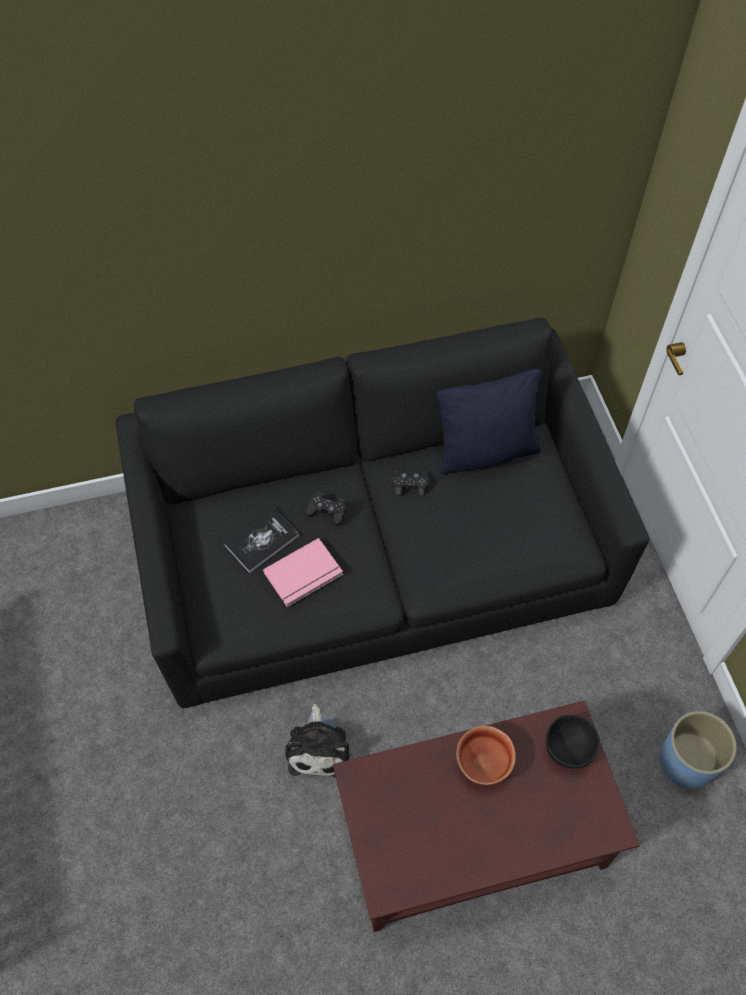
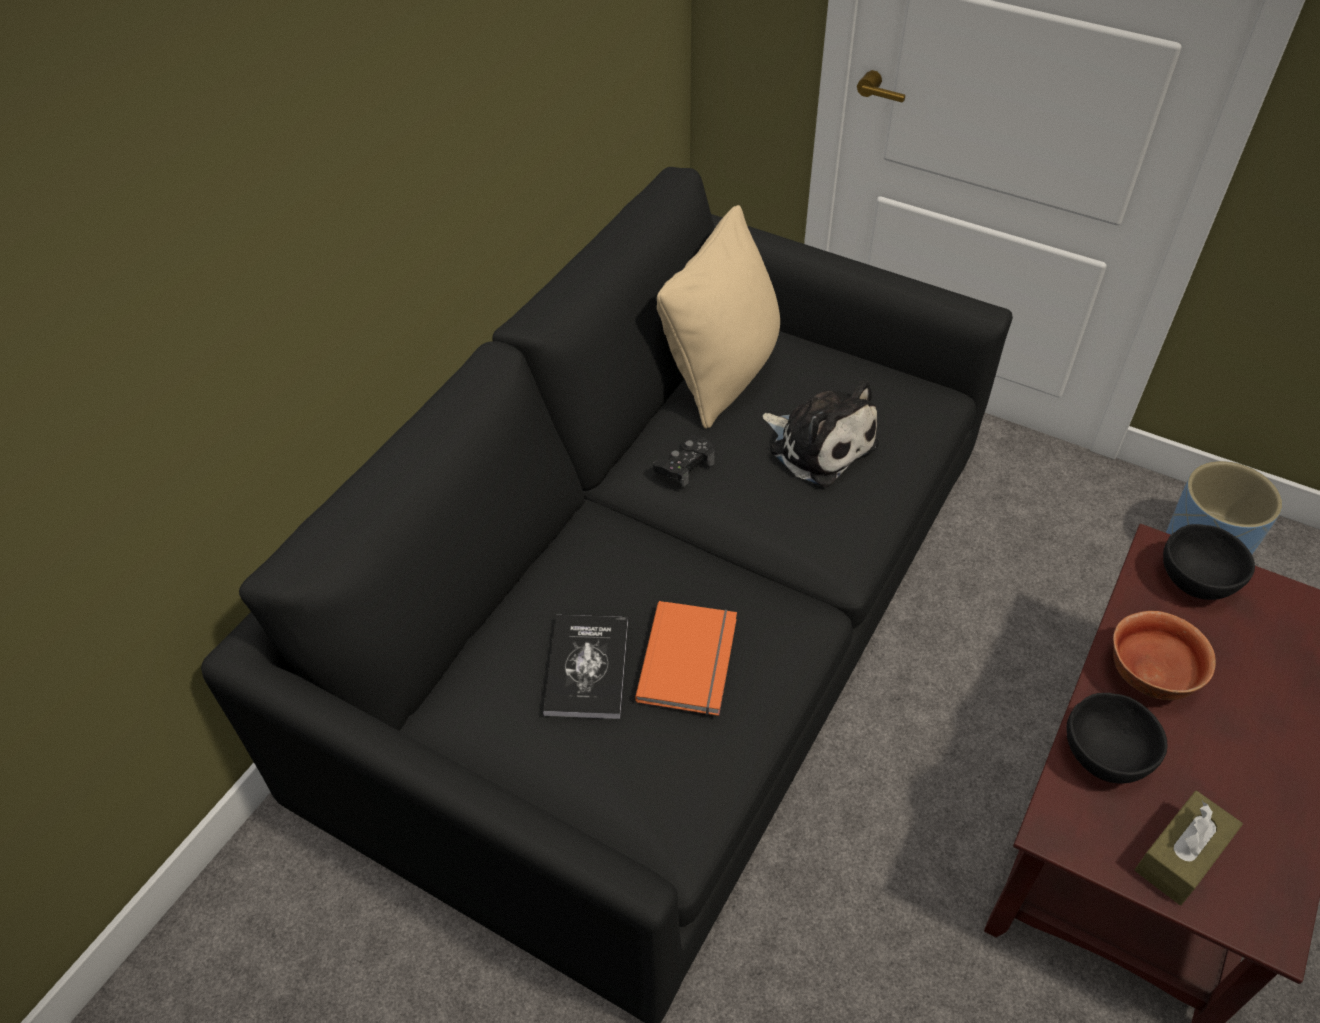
camera: 45 degrees left, 10 degrees down
(304, 575) = (691, 660): pink book -> orange book
(318, 747) = (875, 895): plush toy -> plush toy (818, 444)
(327, 511) = (626, 568): black game controller -> none
(389, 834) = (1181, 856): none -> brown tissue box
(415, 771) = (1104, 755): none -> black bowl
(486, 451) = (723, 374): black pillow -> beige pillow

